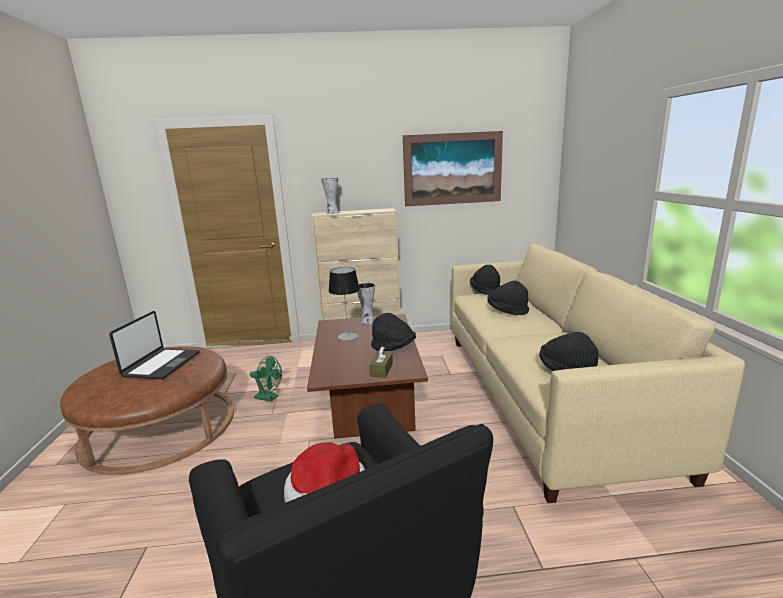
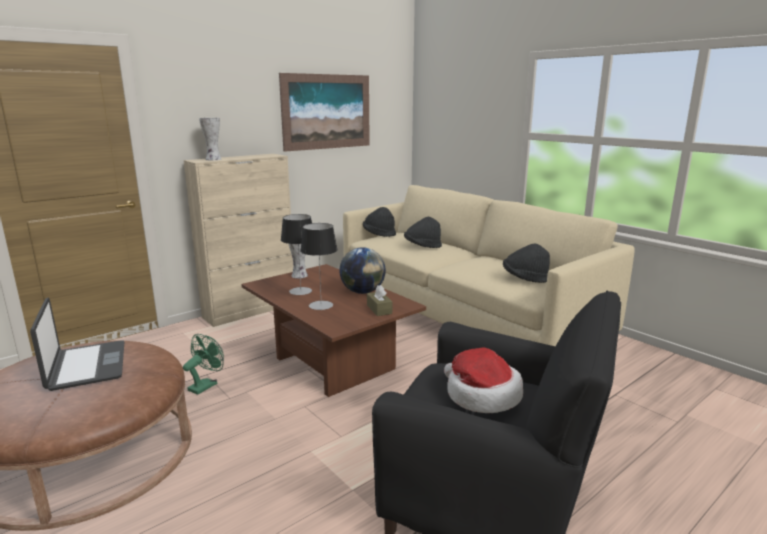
camera: 35 degrees left, 0 degrees up
(269, 398) = (206, 385): green fan -> green fan turned 45 degrees counterclockwise
(343, 354) = (321, 305): none -> table lamp
(393, 348) = (362, 292): black hat -> globe

